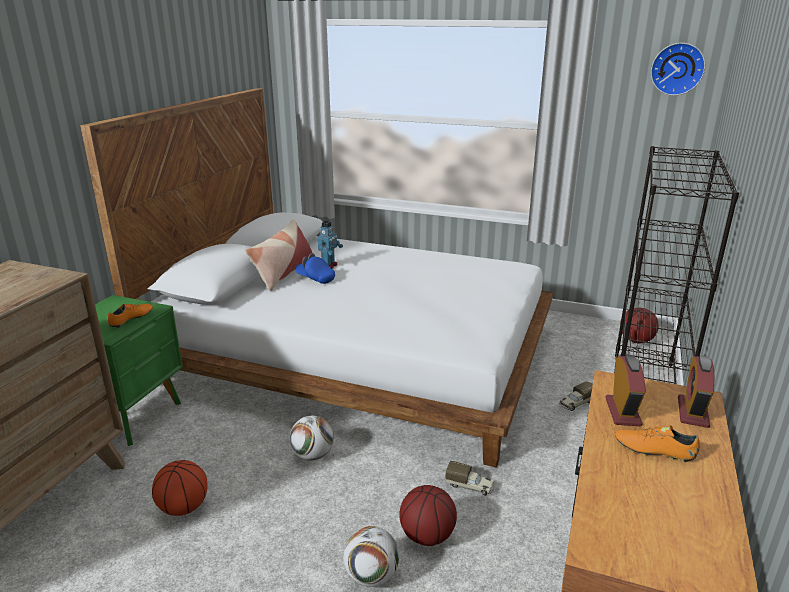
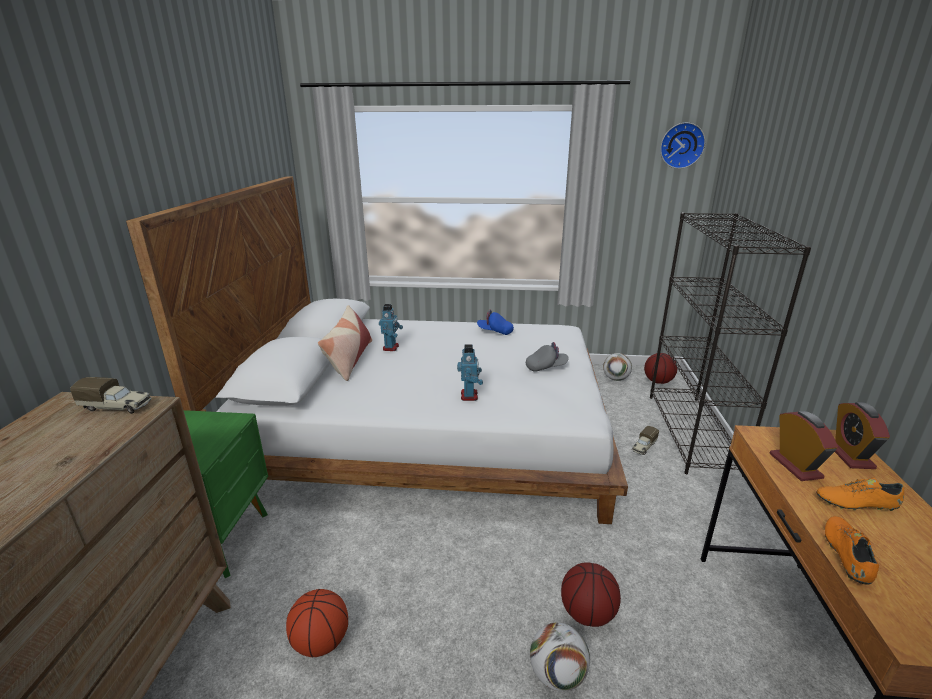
camera: 15 degrees left, 0 degrees up
(131, 319) = (215, 437): orange shoe -> orange shoe (846, 555)
(312, 455) = (434, 547): football -> football (615, 379)
(315, 278) = (386, 362): blue cap -> blue cap (495, 331)
(376, 317) = (469, 396): none -> toy robot
(470, 486) = (598, 549): toy truck -> toy truck (117, 407)
(471, 301) = (546, 367): none -> grey cap

